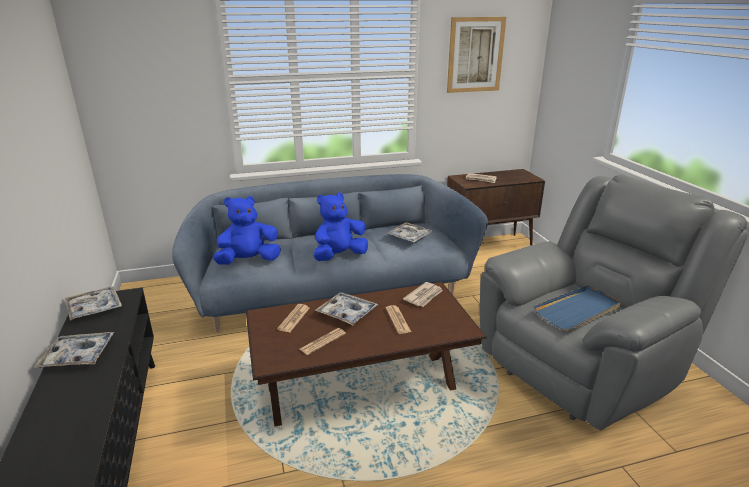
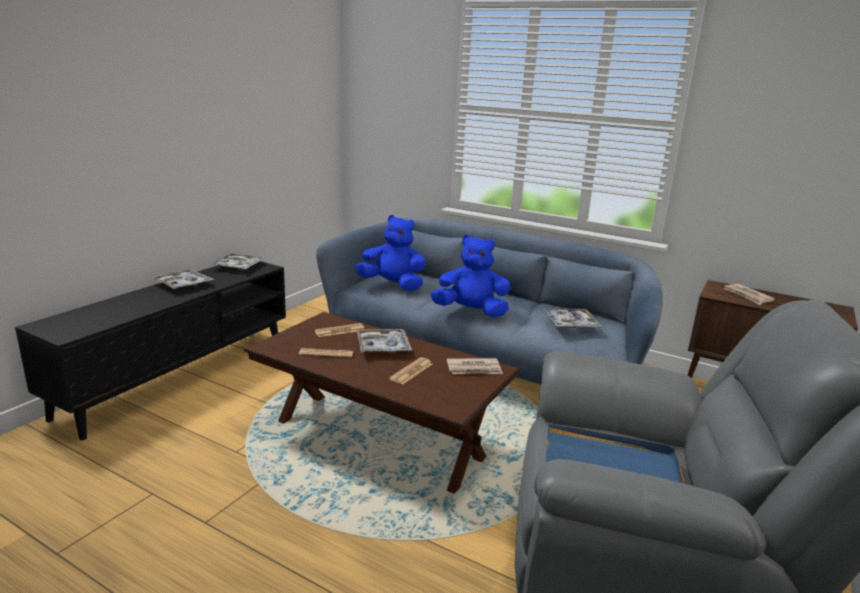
camera: 45 degrees right, 5 degrees down
(475, 55) = (782, 111): picture -> none

